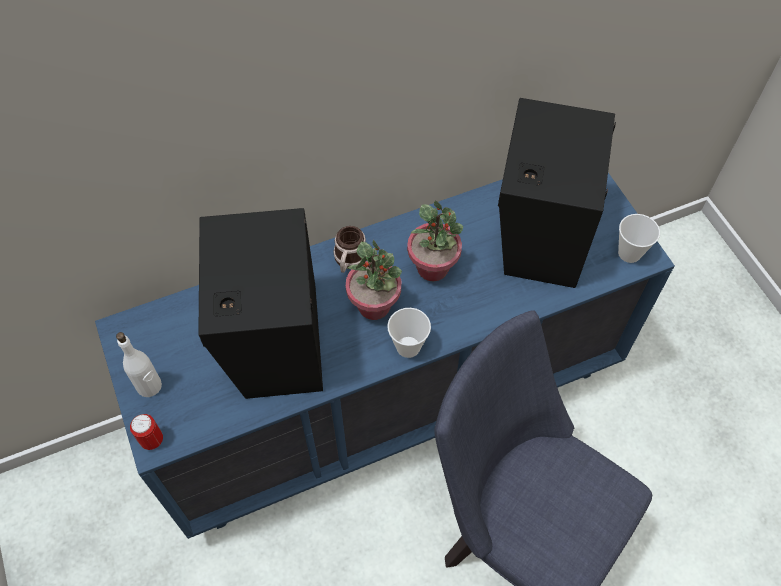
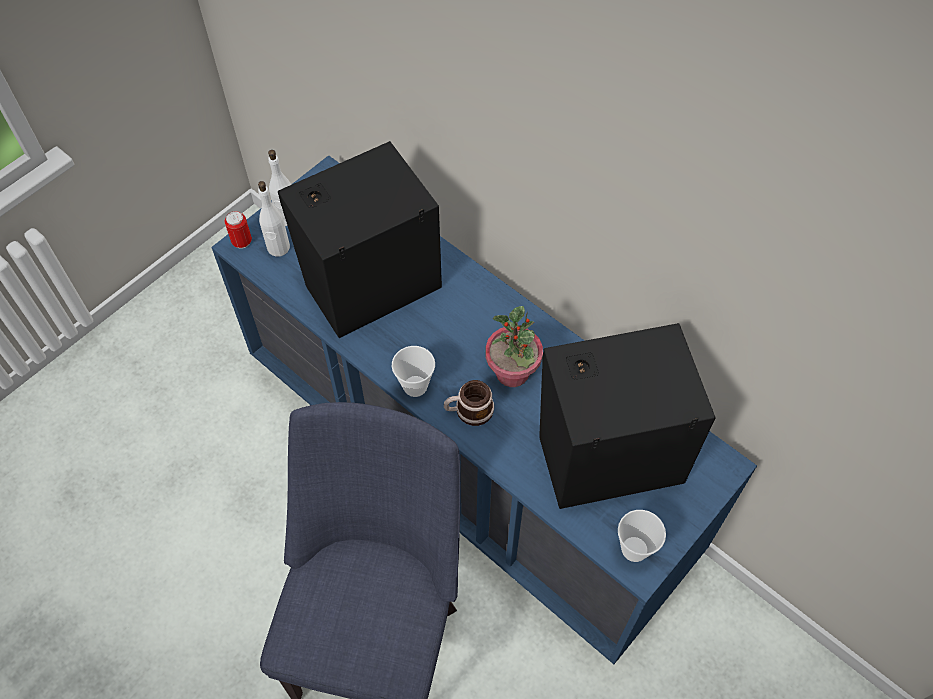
camera: 65 degrees right, 0 degrees up
(182, 408) = (278, 248): none -> white bottle
(349, 260) = (483, 302): mug -> mug (469, 411)
(374, 306) = (444, 342): potted plant -> none

